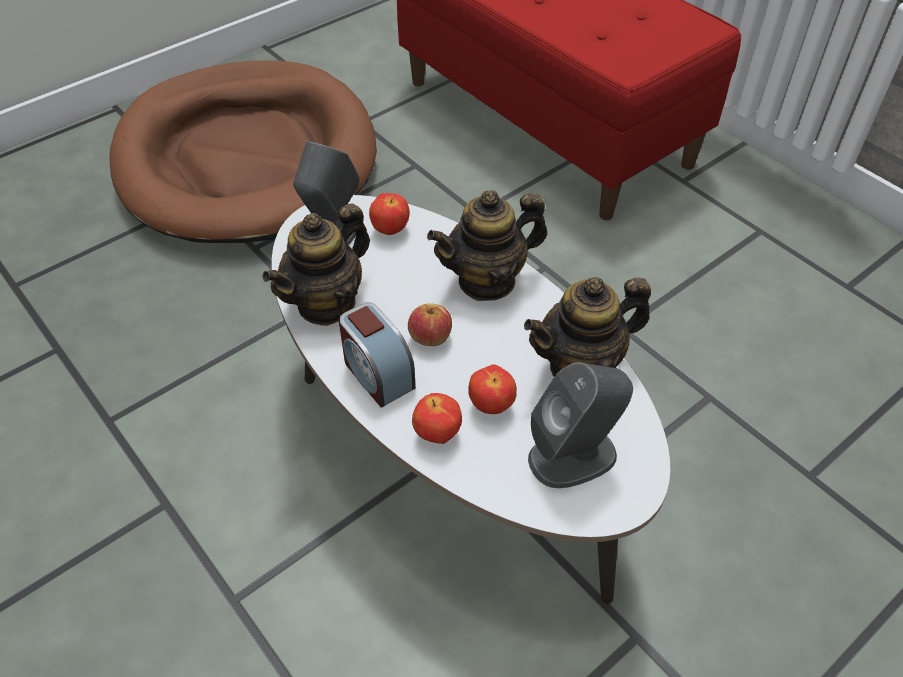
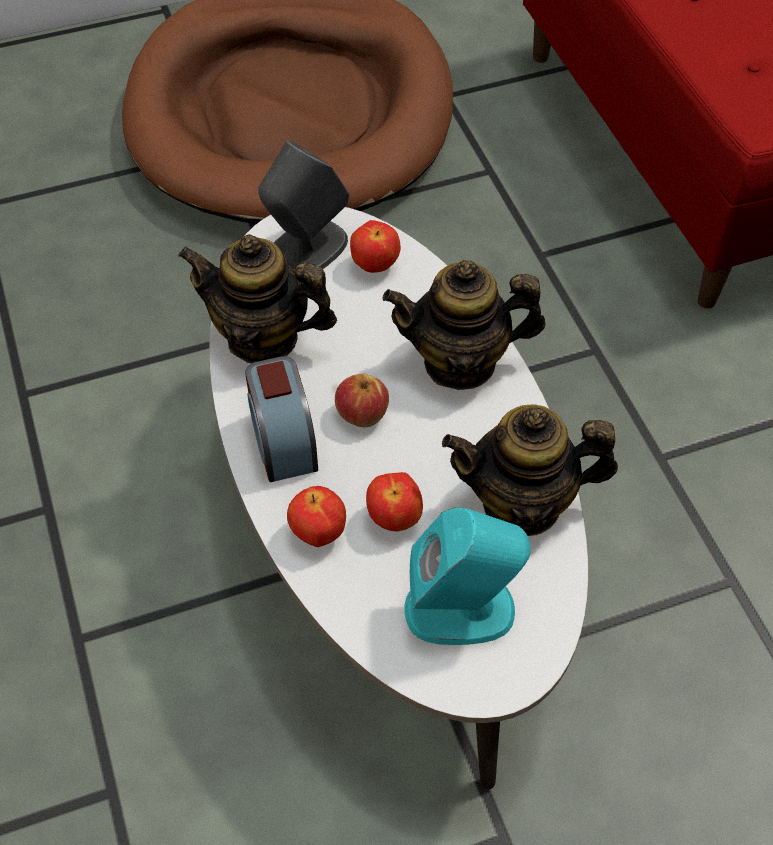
camera: 20 degrees right, 5 degrees up
(326, 303) = (263, 338): teapot -> teapot turned 45 degrees clockwise
(573, 456) = (461, 609): grey speaker -> turquoise speaker

